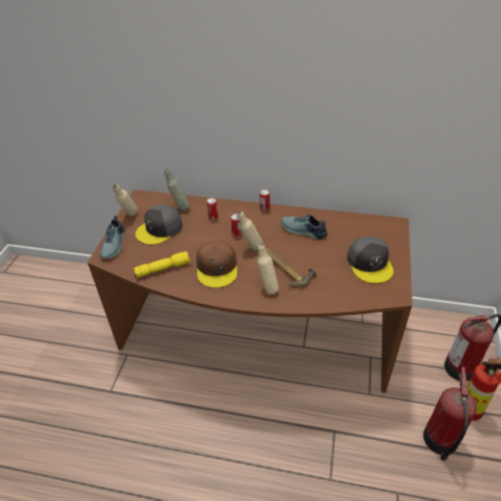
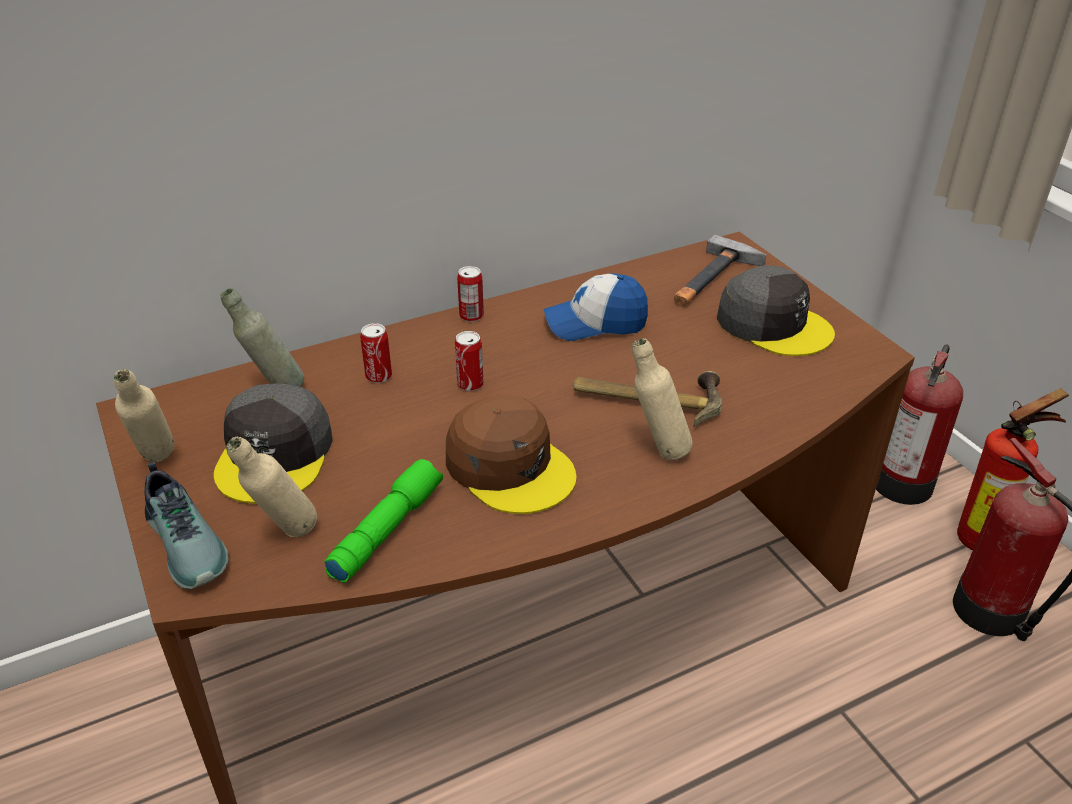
camera: 40 degrees left, 5 degrees down
(163, 268) = (386, 529): yellow flashlight -> green flashlight
(250, 248) = (534, 397): beige bottle -> beige bottle (285, 537)
(303, 231) = (595, 323): shoe -> cap
(369, 234) = (712, 279): none -> hammer

